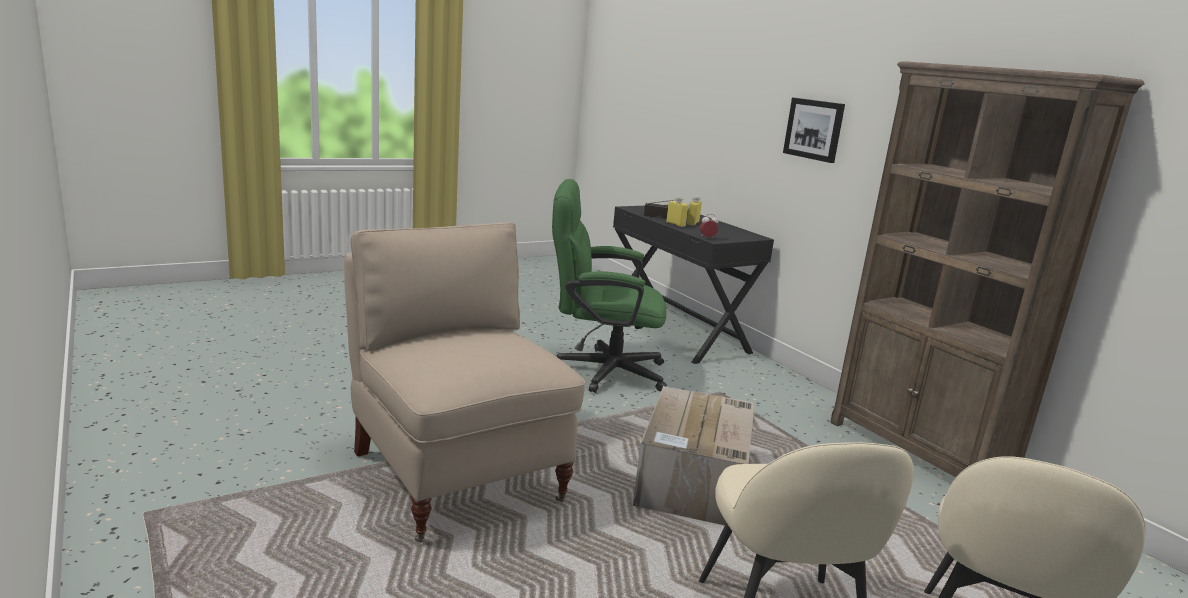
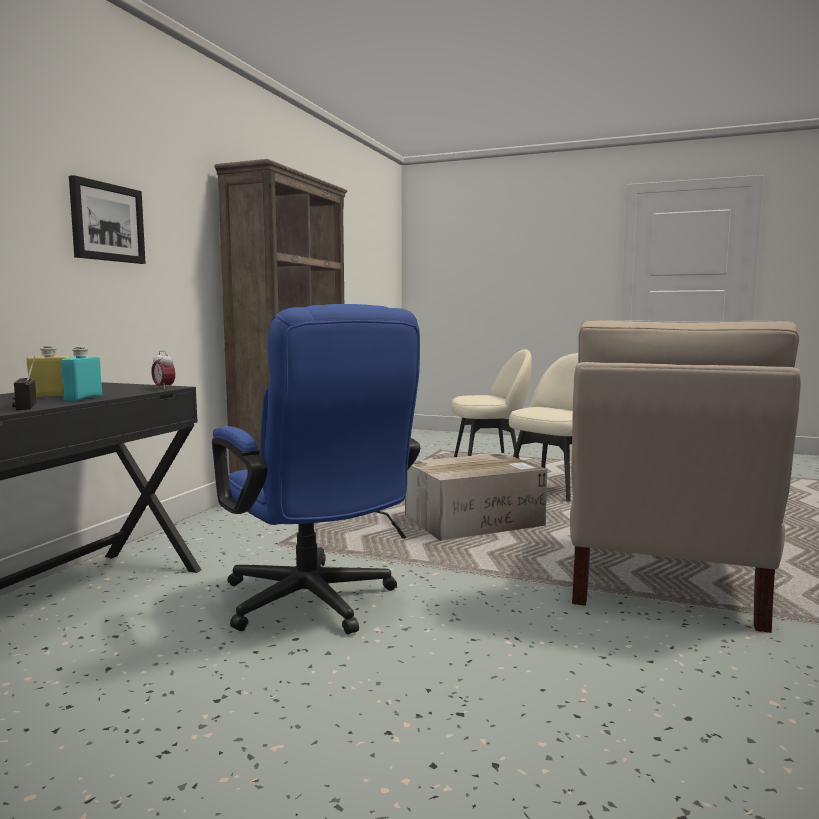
camera: 125 degrees left, 10 degrees down
(600, 370) = (316, 605): green office chair -> blue office chair
(675, 224) = (83, 398): yellow bottle -> turquoise bottle

